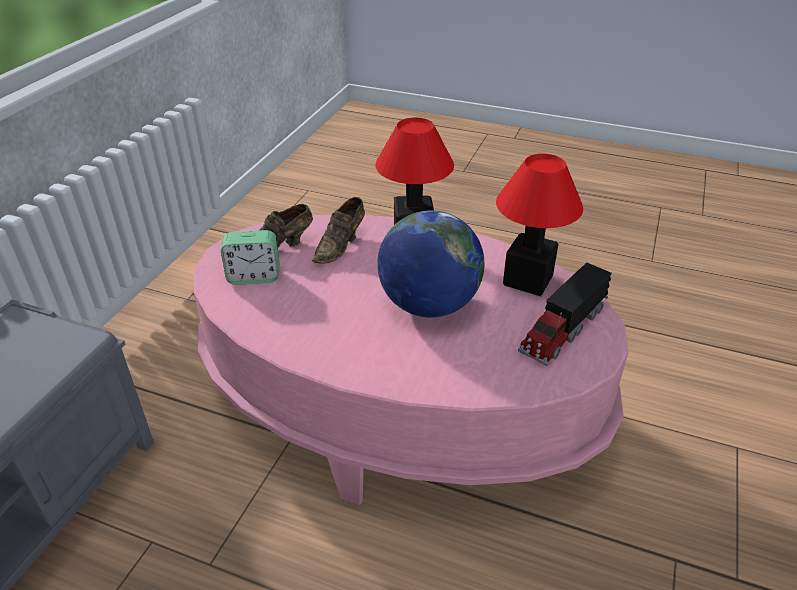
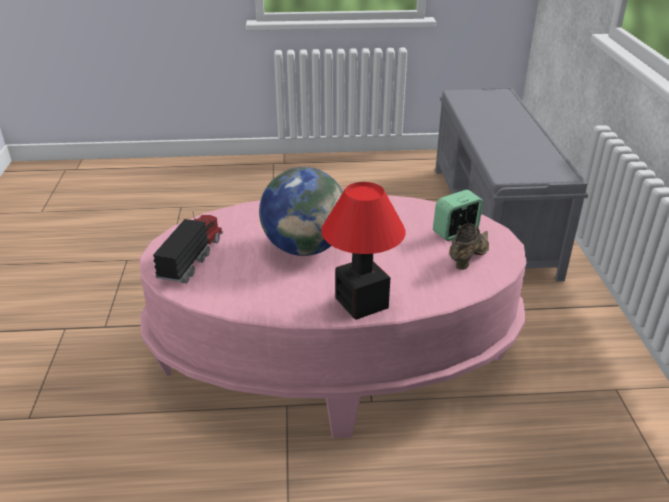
camera: 155 degrees right, 5 degrees down
(341, 246) = (417, 274): brown shoe -> none
(528, 279) = (230, 290): table lamp -> none

